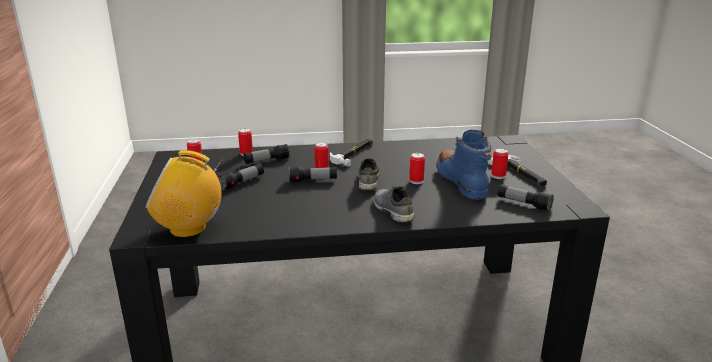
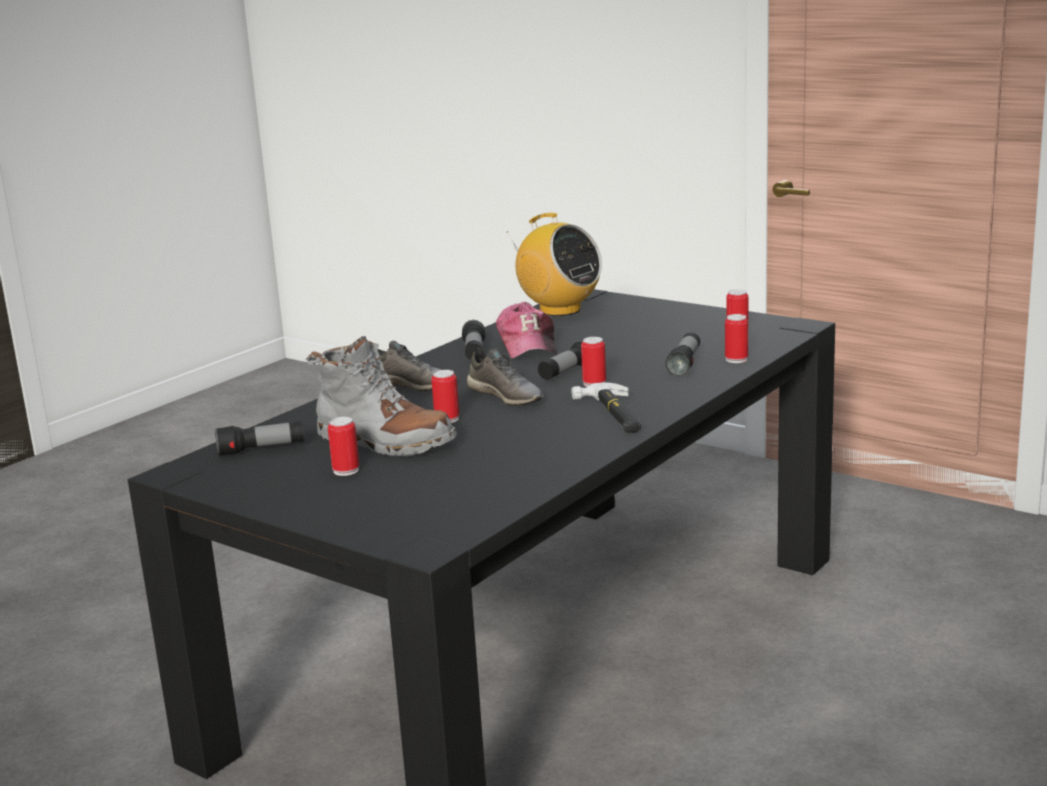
camera: 135 degrees right, 5 degrees down
(189, 229) = (559, 310): radio -> radio turned 90 degrees clockwise
(241, 183) = (633, 342): flashlight -> flashlight (474, 352)
(281, 207) = (528, 345): none -> cap
(462, 182) = (384, 442): blue boot -> grey boot
(520, 173) = (318, 488): hammer -> none

